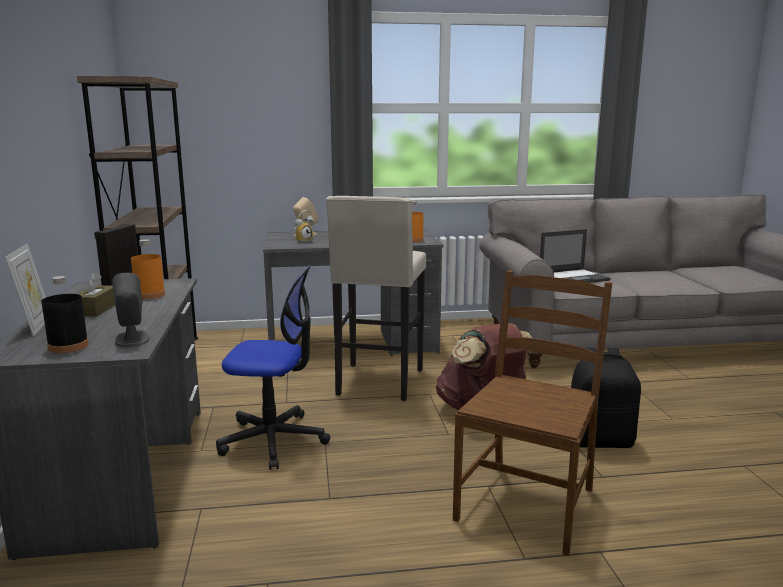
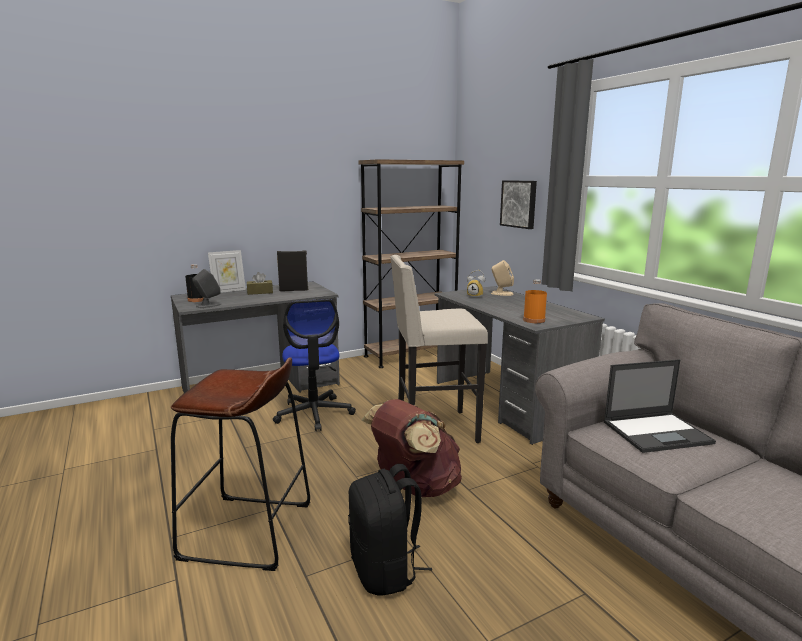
camera: 70 degrees right, 0 degrees up
(149, 295) = (292, 294): orange bottle -> none
(268, 135) = (519, 204): none -> picture
(526, 503) = (247, 531): brown chair -> brown stool
(574, 277) = (657, 432): laptop -> laptop turned 60 degrees counterclockwise

